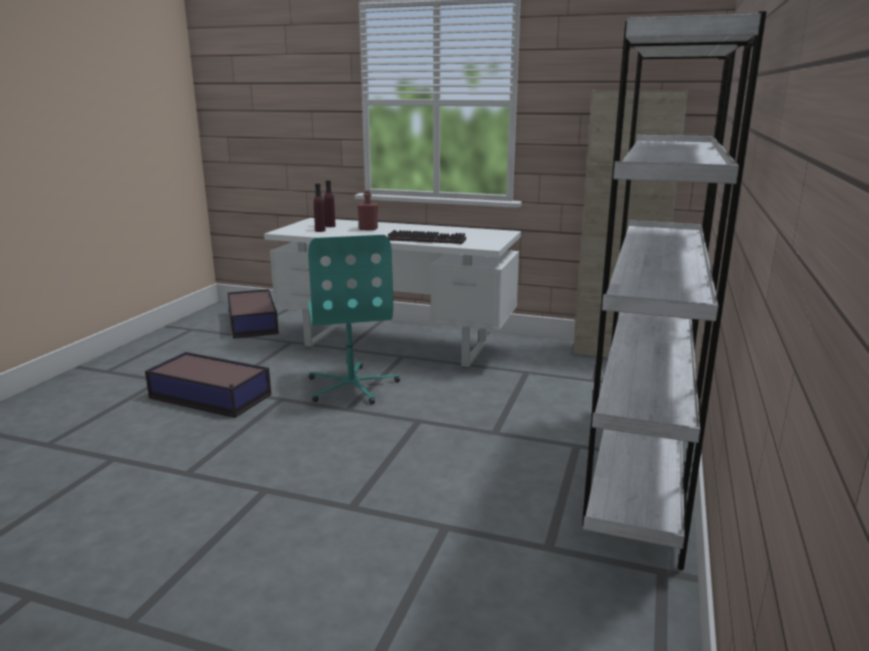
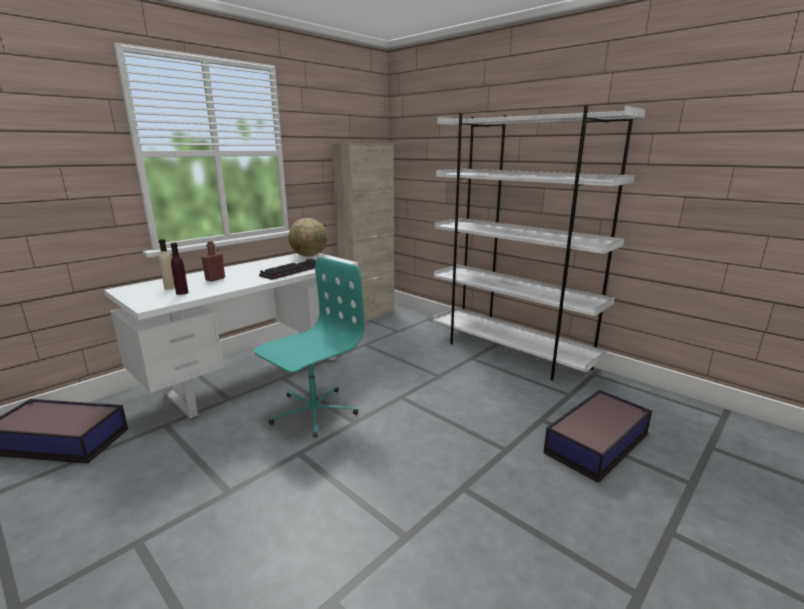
camera: 65 degrees left, 0 degrees up
(211, 397) = (242, 500): storage box -> storage box (598, 443)
(330, 226) = (170, 287): purple bottle -> beige bottle
(352, 386) = (313, 411): turquoise office chair -> turquoise office chair turned 60 degrees counterclockwise
(495, 234) = (309, 255): none -> globe

